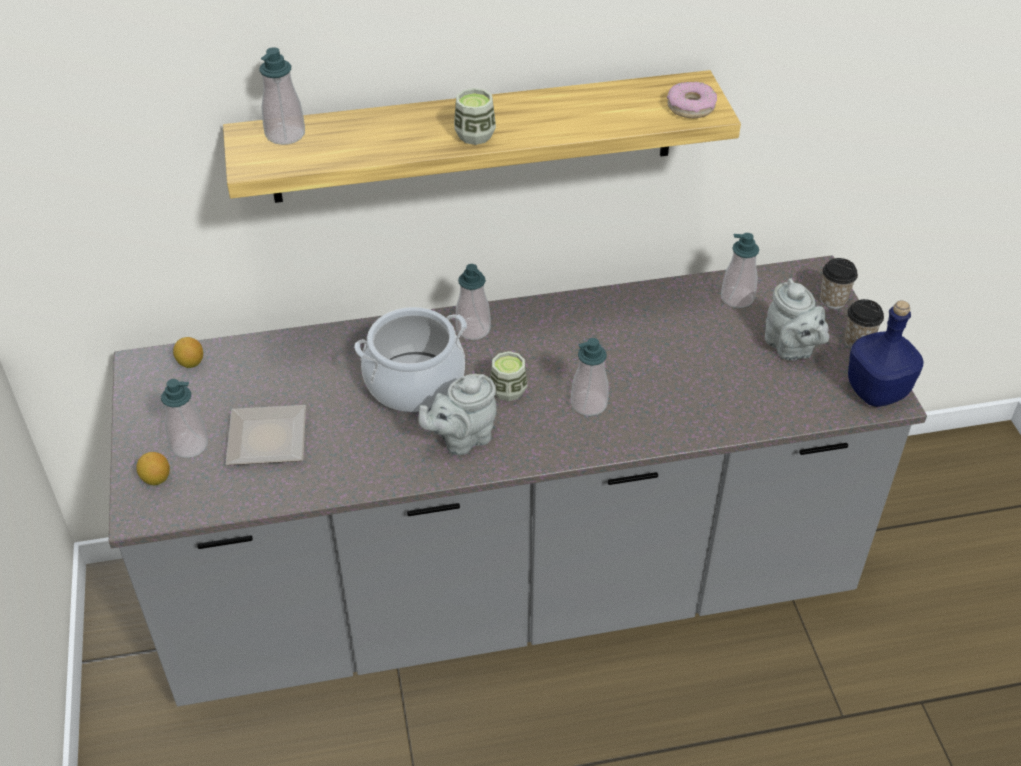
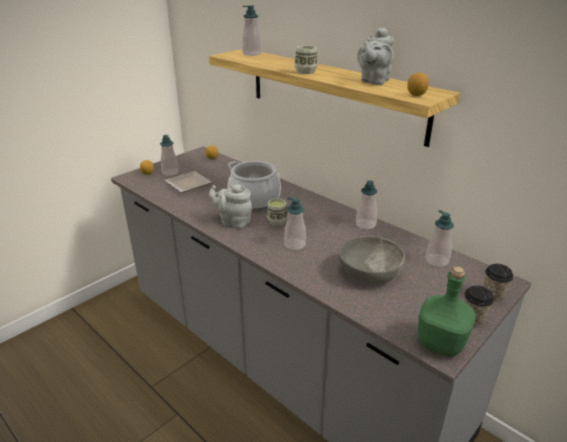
camera: 55 degrees right, 15 degrees down
(473, 329) = (304, 200): soap dispenser -> soap dispenser (365, 224)
(690, 107) = (416, 95): donut -> lemon
(712, 370) = (369, 272): none -> grey bowl
(791, 348) = (426, 294): grey teapot -> grey teapot (373, 81)
(877, 392) = (440, 344): blue bottle -> green bottle

